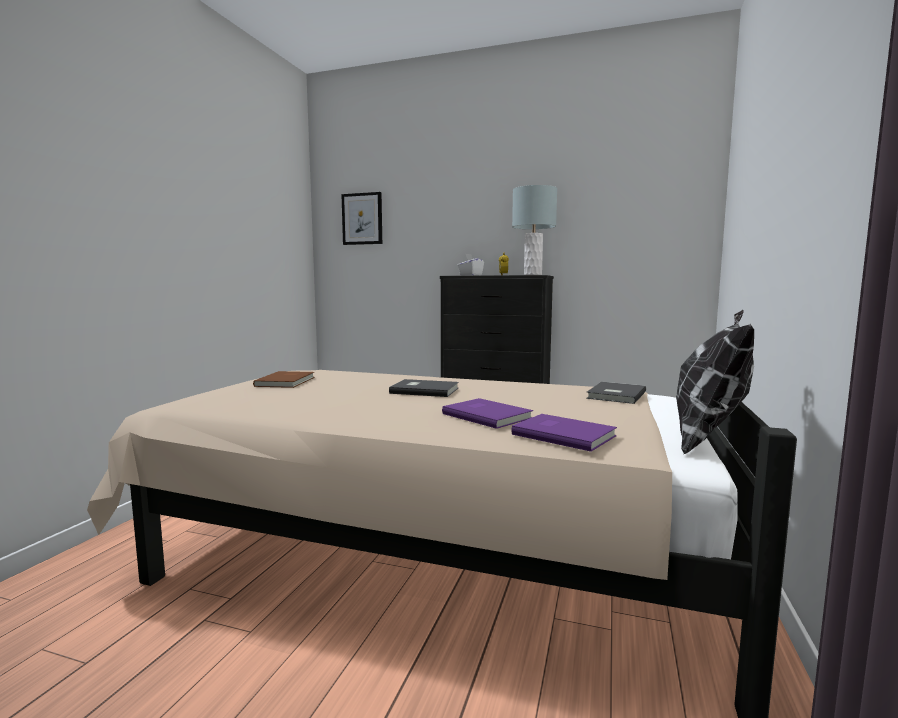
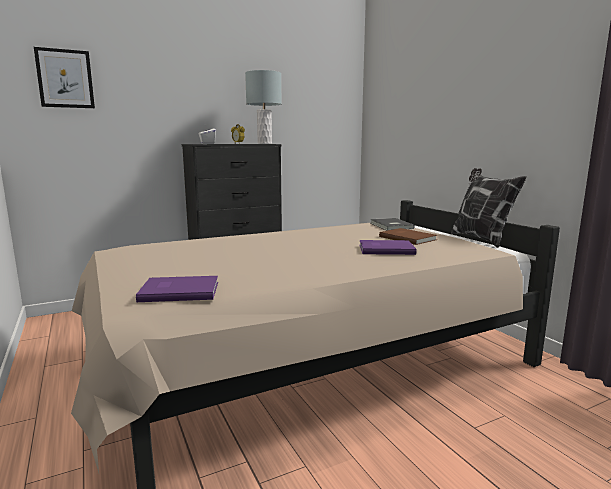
camera: 45 degrees left, 5 degrees up
(287, 381) = (156, 259): brown book -> brown book (407, 238)
(424, 390) = (292, 243): grey book -> none
(563, 434) = (447, 249): purple book -> purple book (179, 291)

